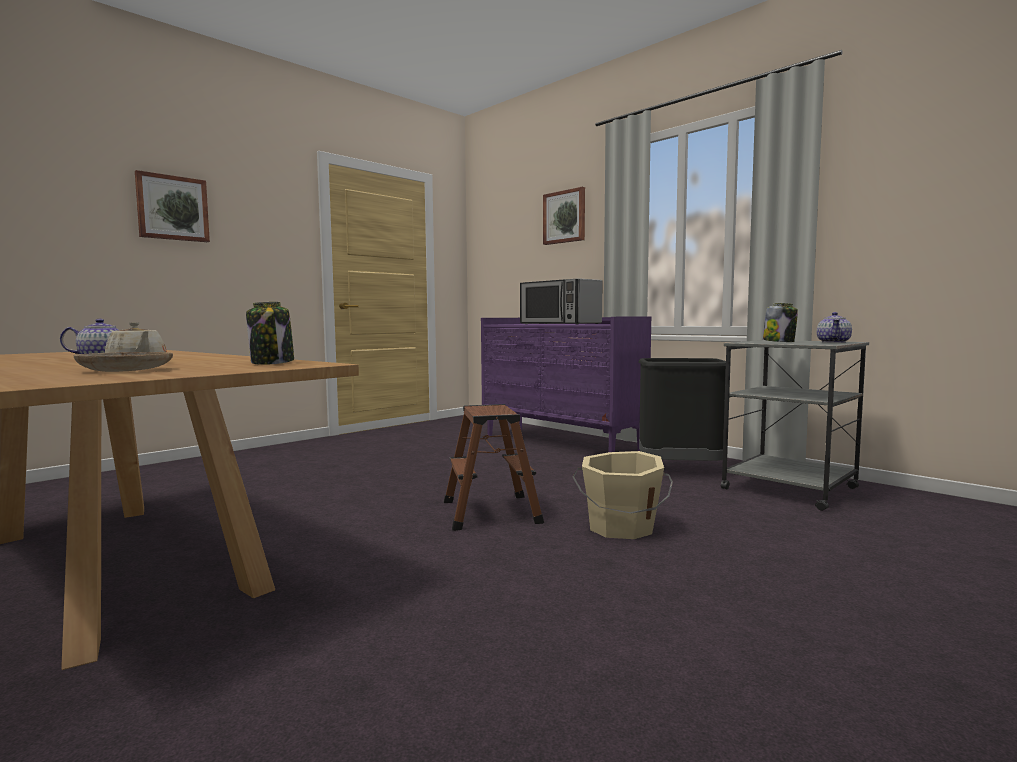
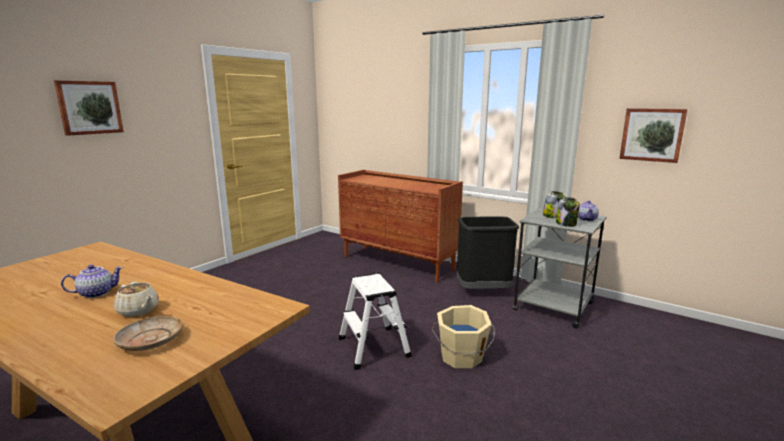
camera: 10 degrees left, 10 degrees up
(272, 363) = (245, 305): jar -> jar (566, 224)
(491, 512) = (374, 347): brown step ladder -> white step ladder
(559, 324) = (397, 183): microwave -> none
(560, 442) = (398, 263): purple cabinet -> brown cabinet
(565, 217) = (396, 97): picture -> picture (652, 134)

